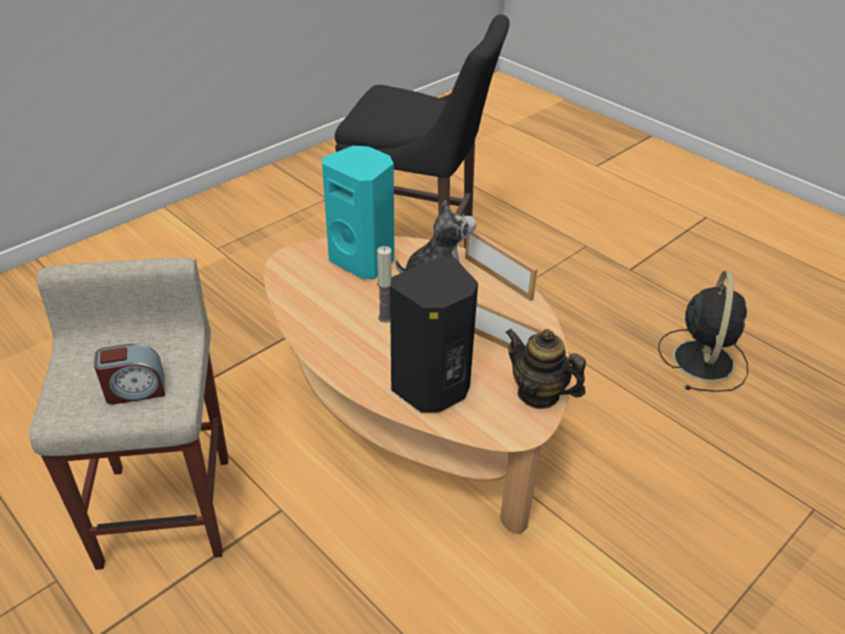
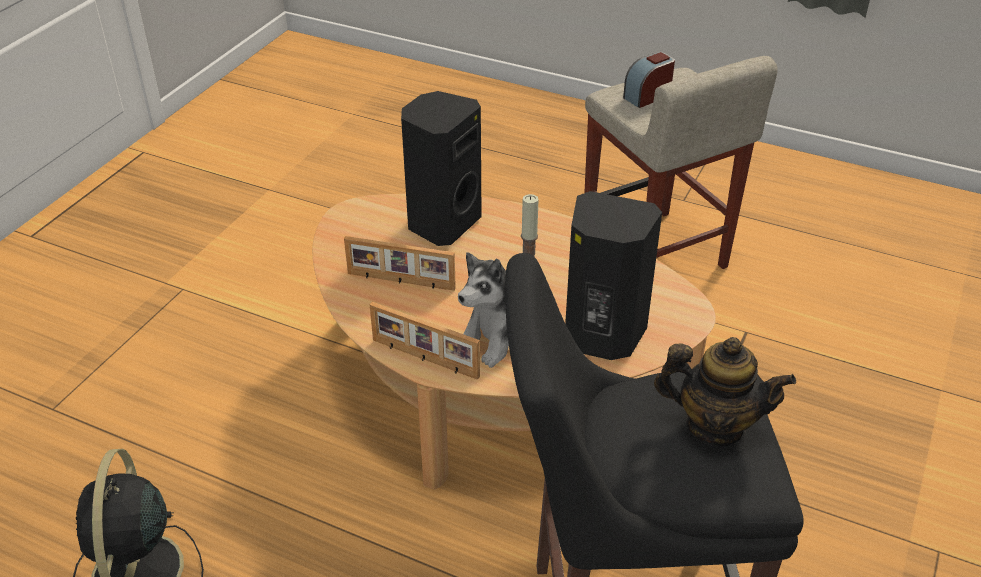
camera: 160 degrees right, 0 degrees up
(364, 260) = (602, 336): turquoise speaker -> black speaker
(538, 394) = (341, 243): teapot -> teapot (715, 425)

